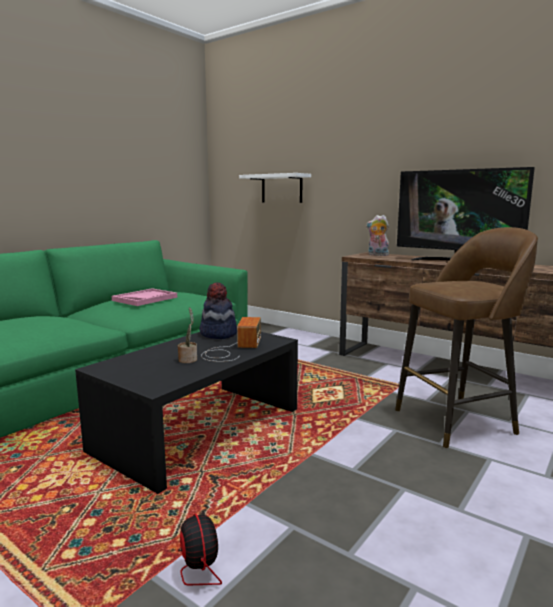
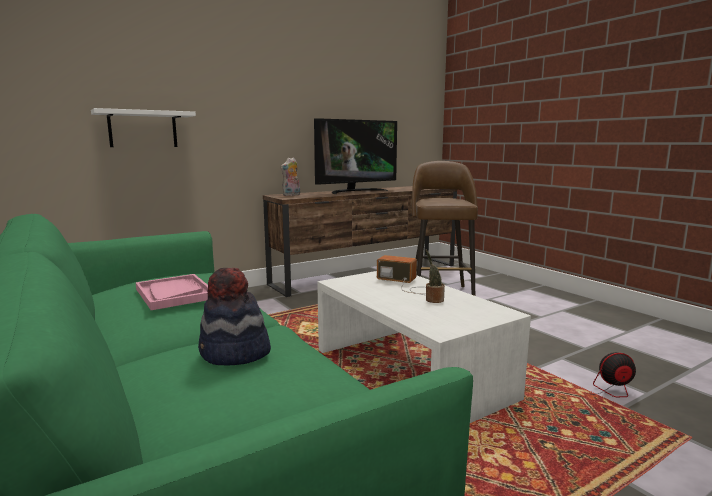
camera: 70 degrees left, 0 degrees up
(199, 428) = (409, 373): black coffee table -> white coffee table
(218, 334) = (355, 285): hat -> hat (234, 354)

